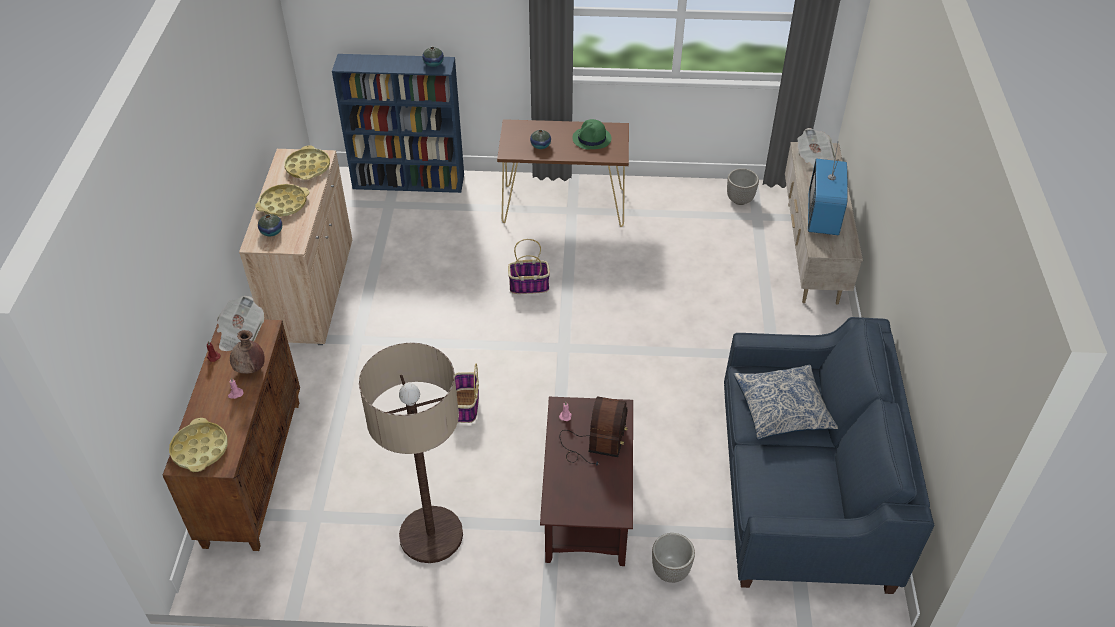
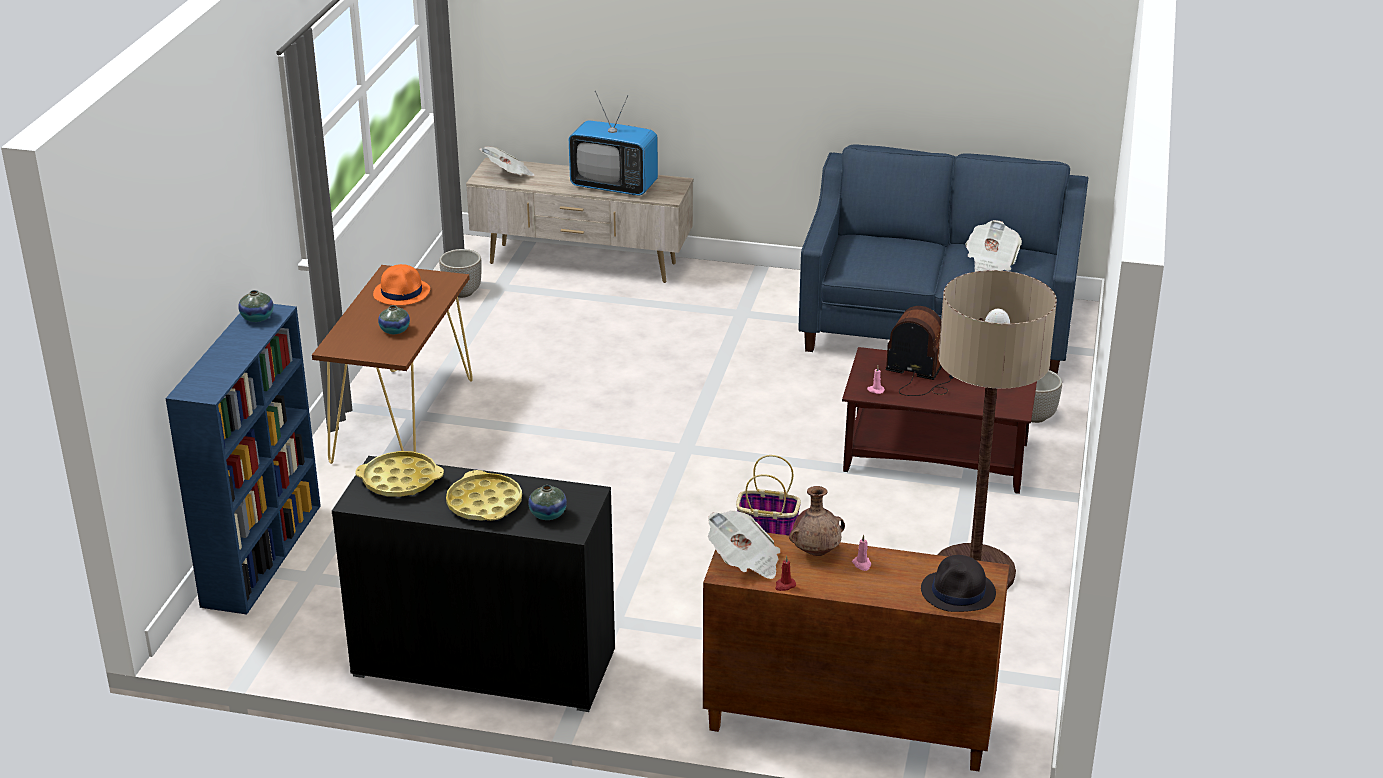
camera: 80 degrees left, 15 degrees down
(200, 449) = (958, 592): yellow tray -> black hat
(311, 290) = (484, 663): beige cabinet -> black cabinet
(529, 285) = (558, 463): basket -> none
(592, 139) = (402, 293): green hat -> orange hat
(782, 409) = (898, 257): pillow -> none
(796, 476) = (991, 262): none -> newspaper

